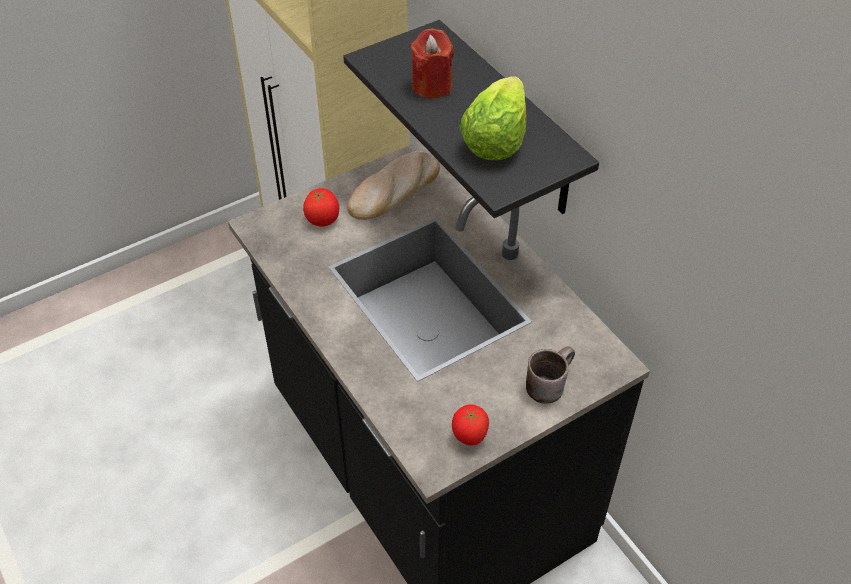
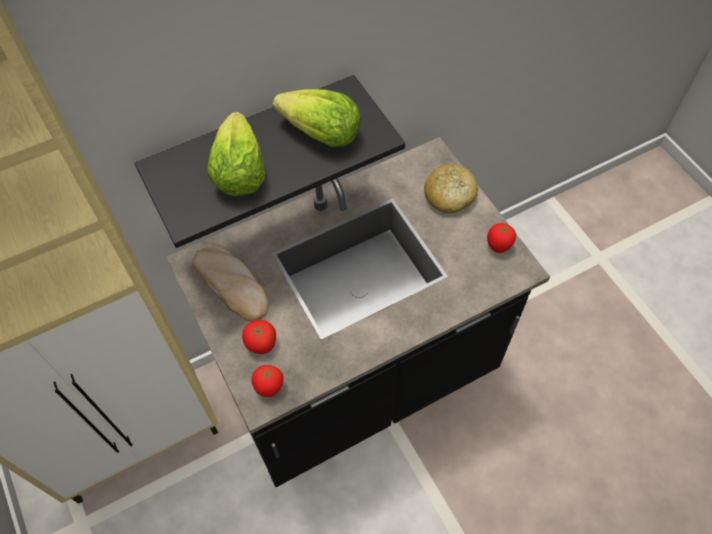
camera: 85 degrees left, 10 degrees up
(272, 231) = (269, 387): none -> tomato
(432, 86) = (239, 173): red candle -> lettuce
(547, 382) = (449, 195): brown mug -> bread

